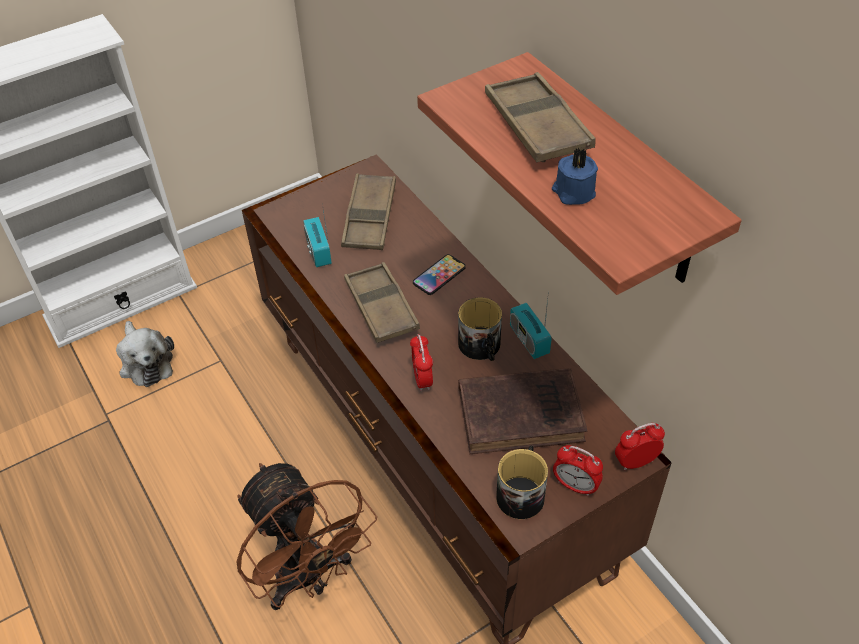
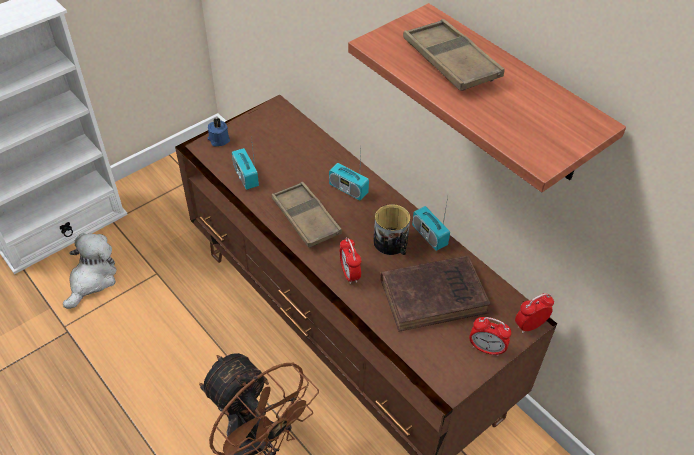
camera: 10 degrees left, 0 degrees up
(145, 362) = (92, 279): plush toy -> plush toy turned 120 degrees counterclockwise
(369, 217) = (283, 146): brown tray -> none
(439, 275) = (348, 189): phone -> radio
(522, 492) = (445, 358): mug -> none
(573, 192) = (492, 113): blue candle -> blue candle (218, 139)

